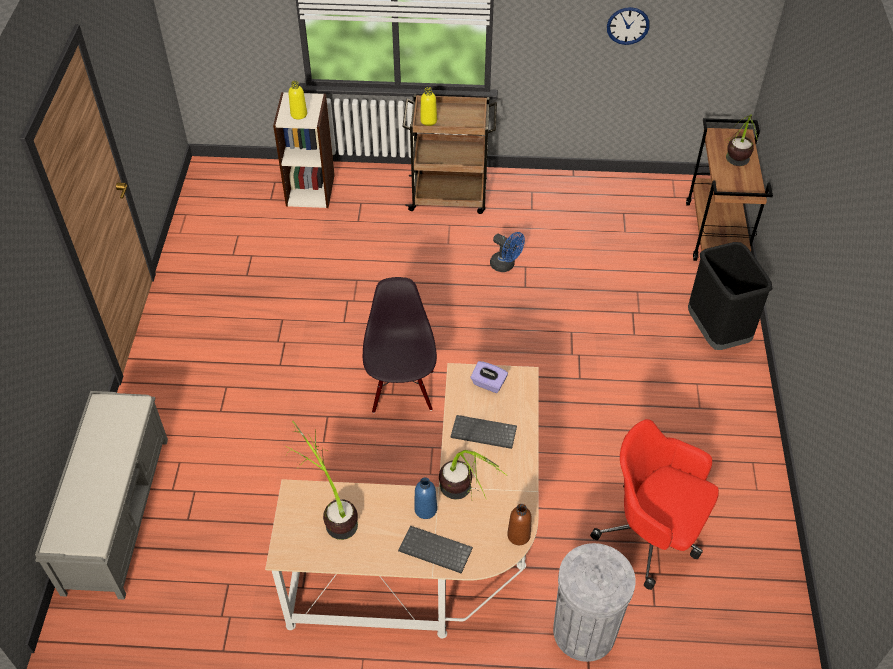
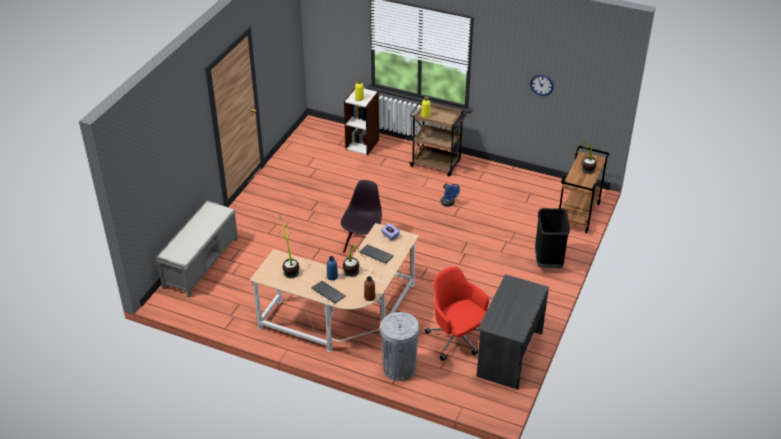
camera: 20 degrees right, 10 degrees down
(751, 537) = (509, 354): none -> grey desk

